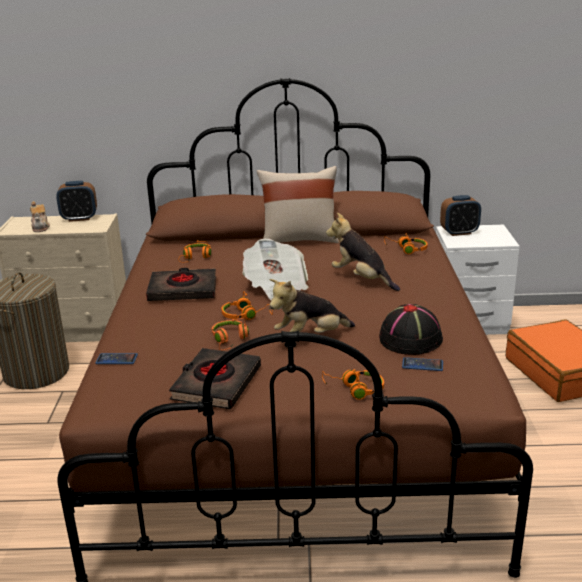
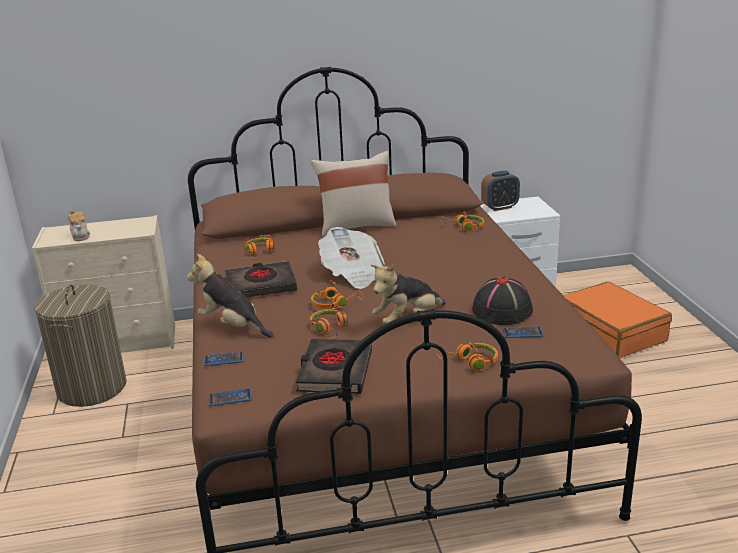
camera: 10 degrees left, 0 degrees up
(79, 218) = (119, 223): alarm clock -> none
(105, 398) = (230, 398): none -> phone
(361, 279) = (433, 259): plush toy -> plush toy (232, 326)

